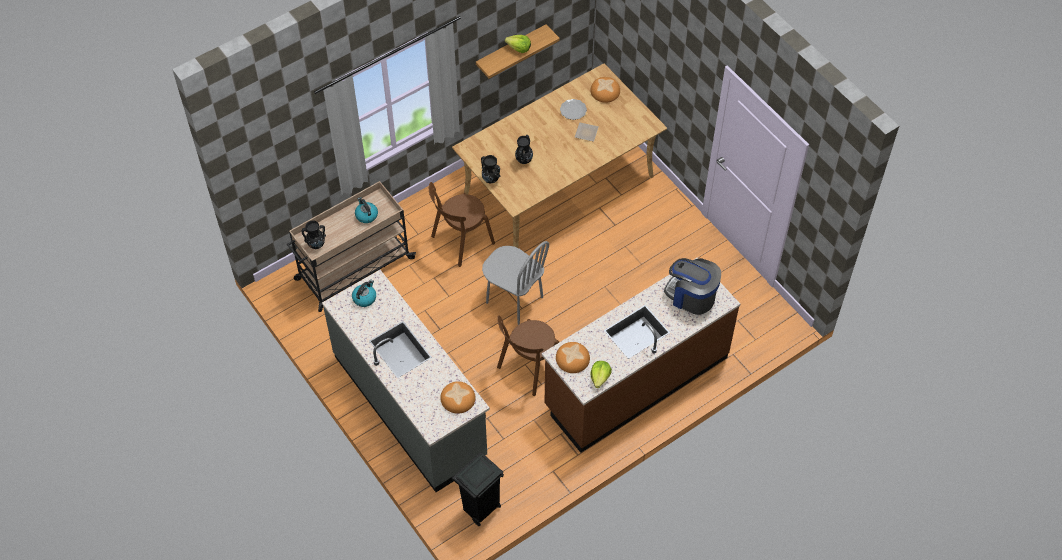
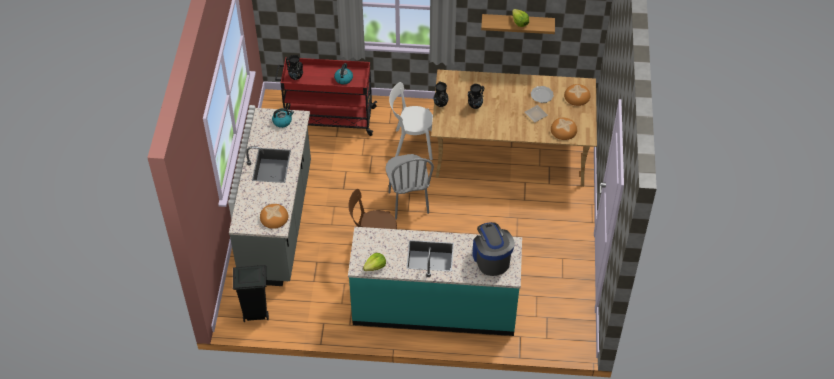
camera: 40 degrees right, 5 degrees down
(353, 269) = (328, 119): beige cart -> red cart
(460, 241) = (411, 144): brown chair -> white chair
(573, 359) = (370, 243): bread -> bread (563, 130)
(635, 381) = (434, 307): brown counter -> turquoise counter

